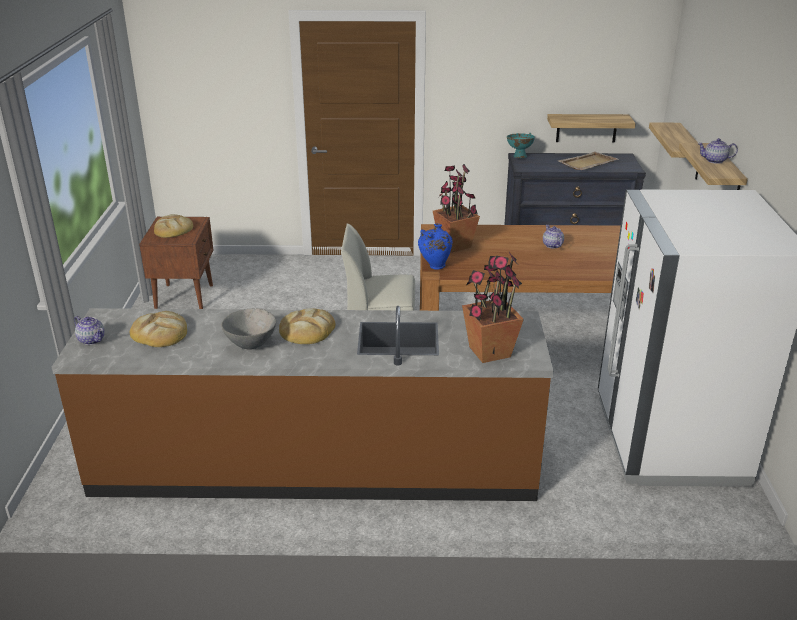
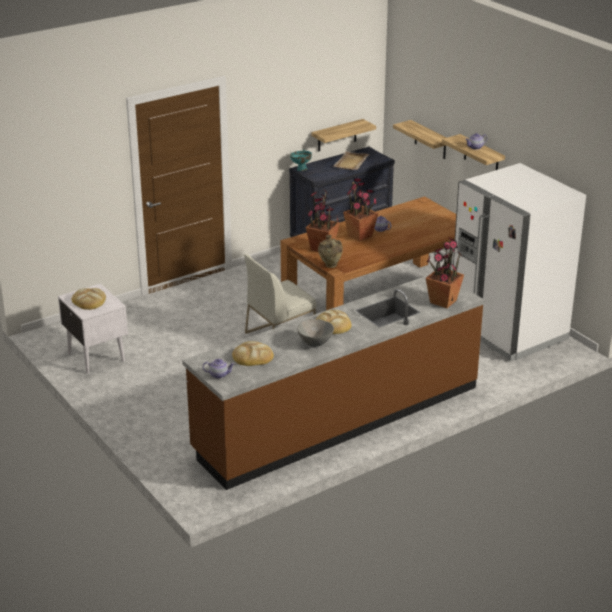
camera: 35 degrees left, 0 degrees up
(185, 296) = (96, 356): brown nightstand -> white nightstand
(434, 267) = (330, 266): blue vase -> beige vase
(518, 245) = (360, 235): none -> potted plant

